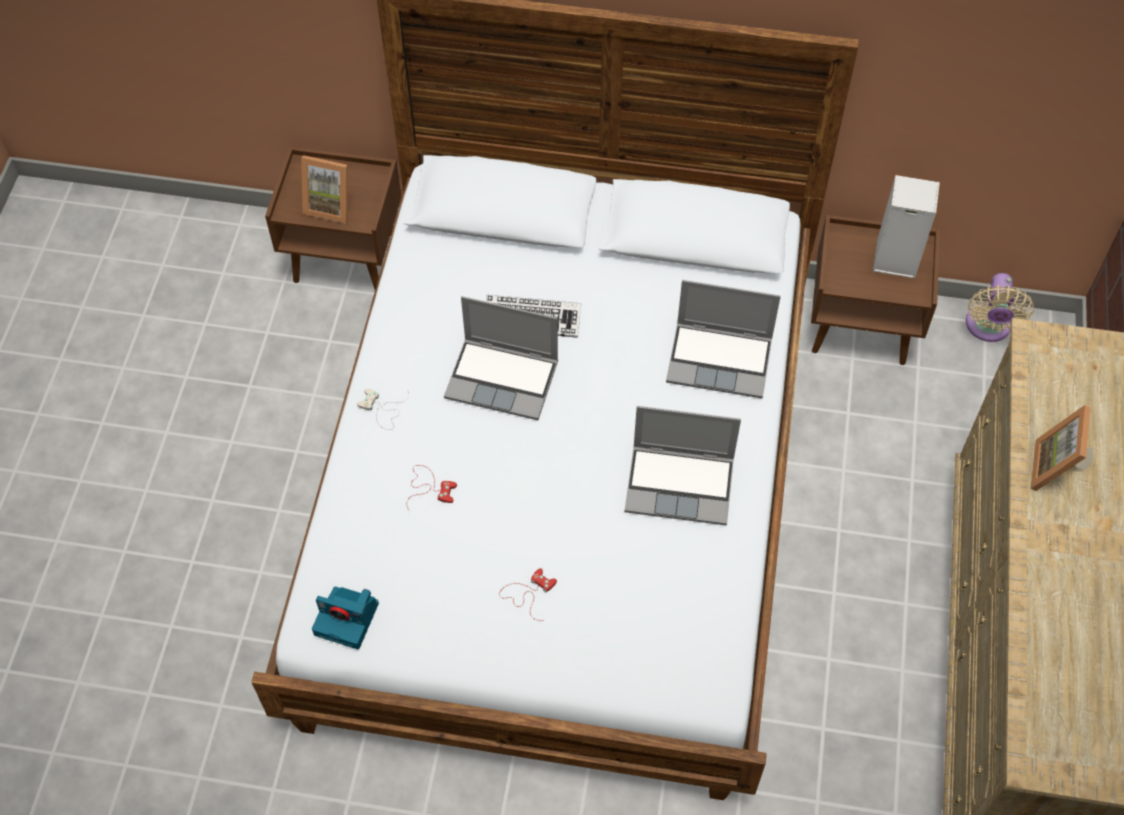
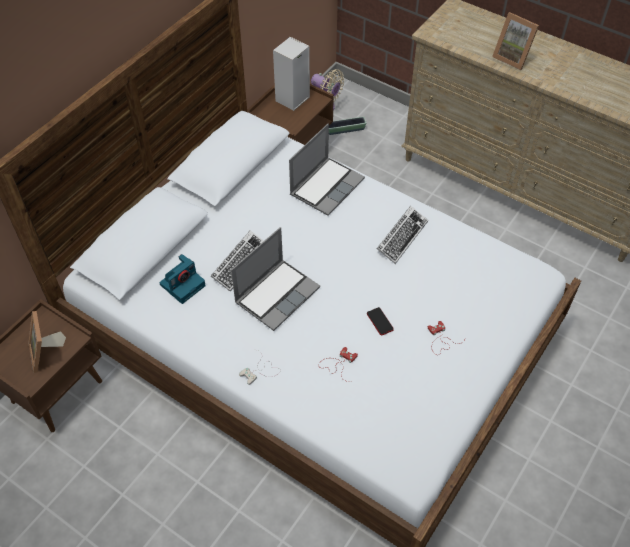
camera: 65 degrees left, 5 degrees down
(330, 205) = (46, 353): picture frame -> picture frame turned 120 degrees clockwise
(348, 618) = (416, 448): camera -> camera (183, 284)
(520, 510) = (380, 321): none -> phone
(681, 485) = (401, 237): laptop -> keyboard
(962, 374) = (345, 130): none -> planter

